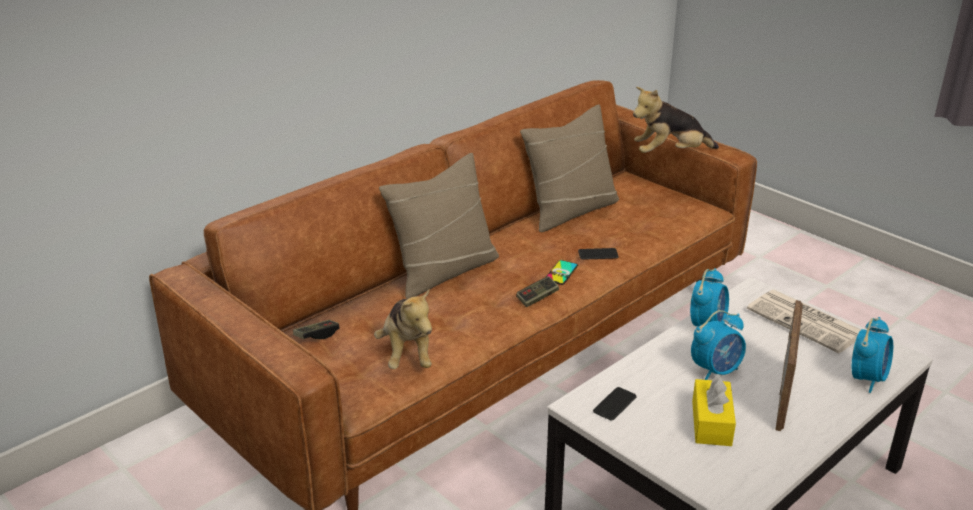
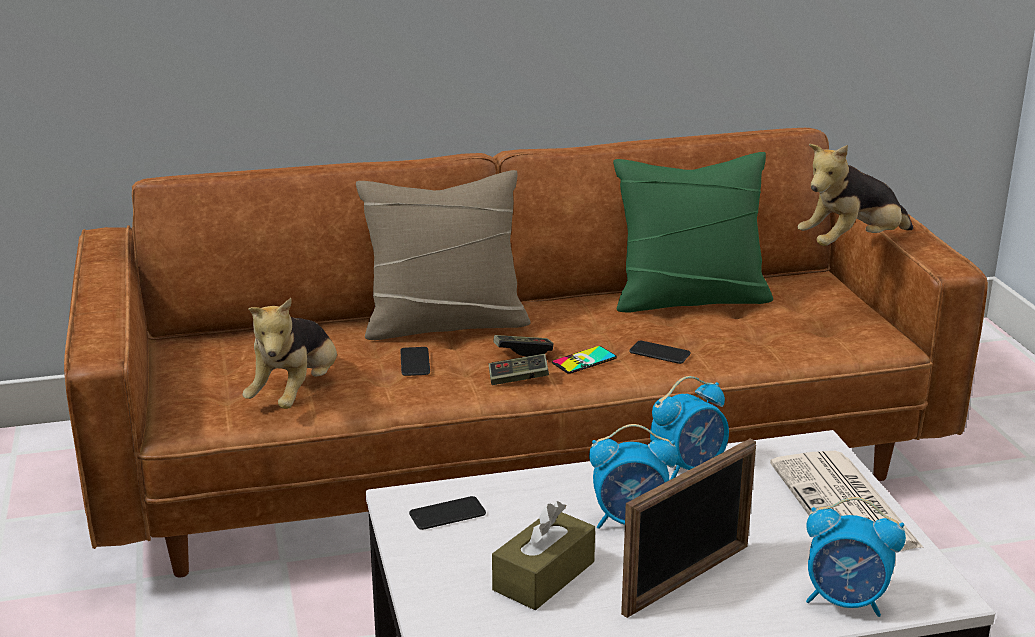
camera: 30 degrees right, 5 degrees down
(317, 335) = (225, 348): game controller -> game controller (523, 352)
(460, 306) = (415, 362): none -> phone
(570, 211) = (690, 298): beige pillow -> green pillow
(670, 154) = (852, 245): plush toy -> plush toy turned 45 degrees counterclockwise
(711, 423) = (544, 576): yellow tissue box -> brown tissue box
(867, 378) = (846, 601): alarm clock -> alarm clock turned 45 degrees clockwise

